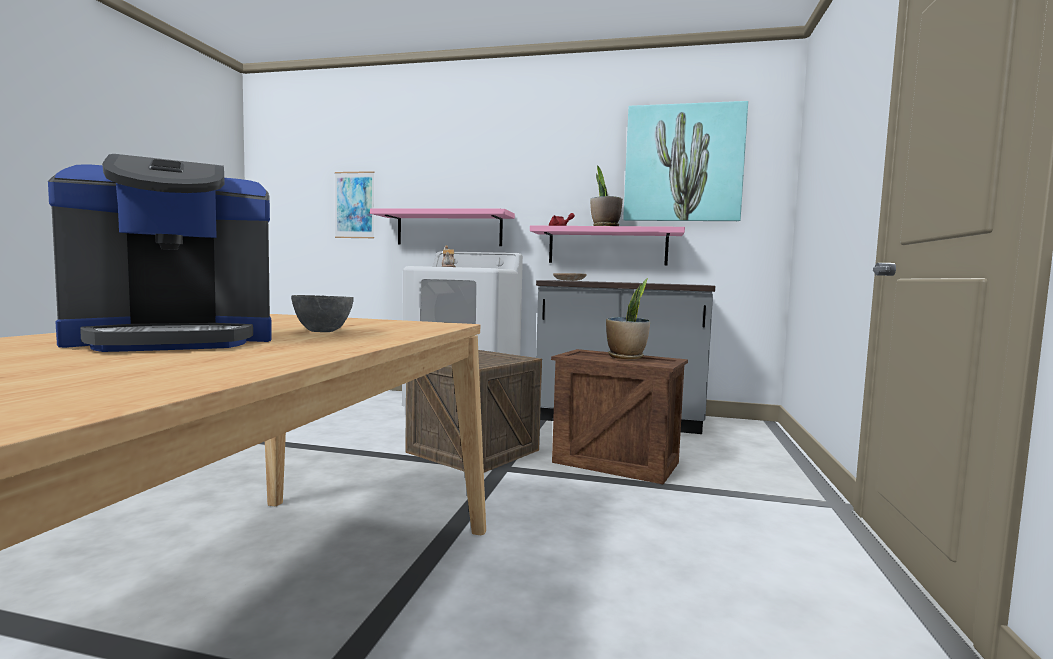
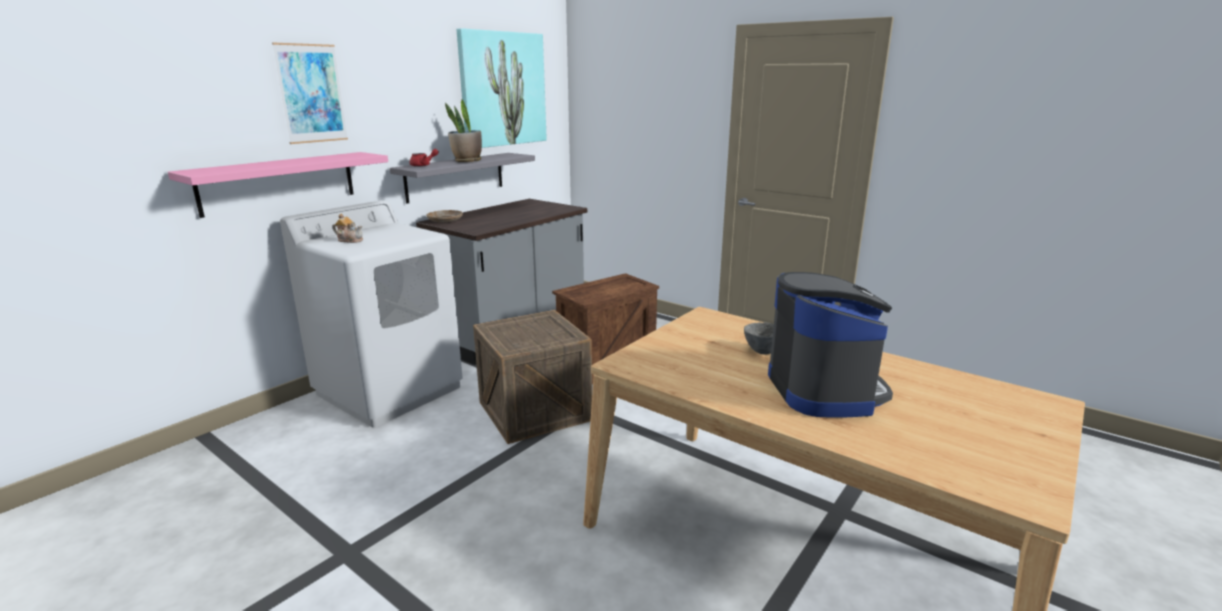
camera: 65 degrees left, 15 degrees up
(354, 205) = (90, 165): picture -> picture (311, 93)
(607, 247) = (455, 177): pink shelf -> grey shelf
(626, 357) = (606, 286): potted plant -> none

